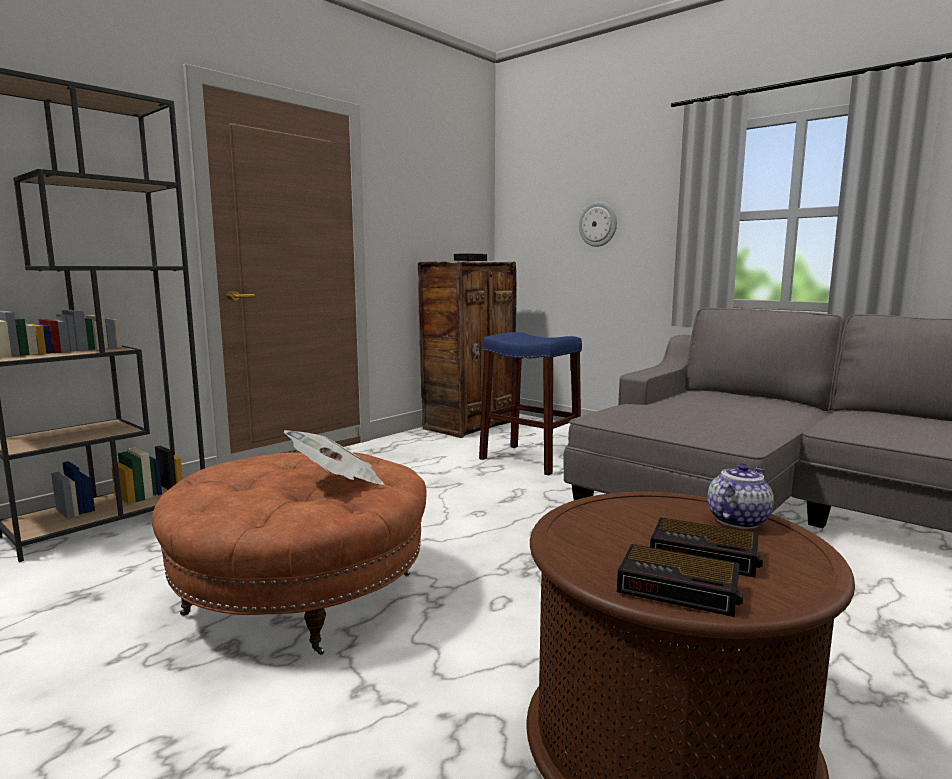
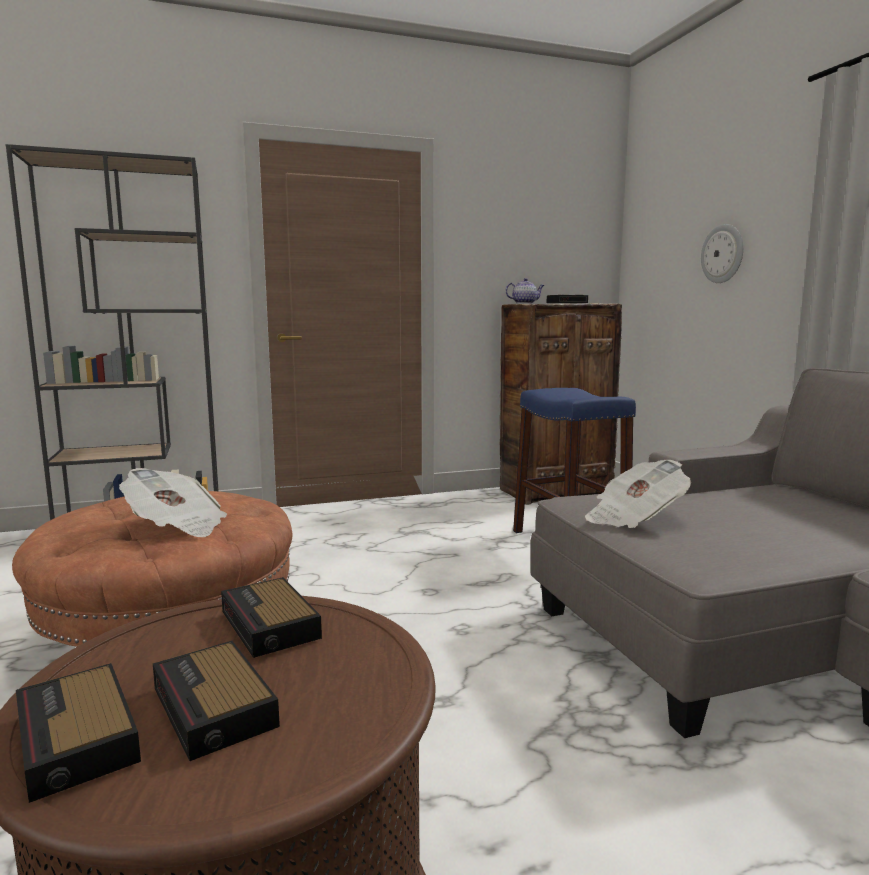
camera: 30 degrees right, 0 degrees up
(629, 512) = (271, 625): none -> alarm clock
(657, 421) = (633, 518): none -> newspaper
(737, 520) = (361, 674): teapot -> teapot (525, 303)

